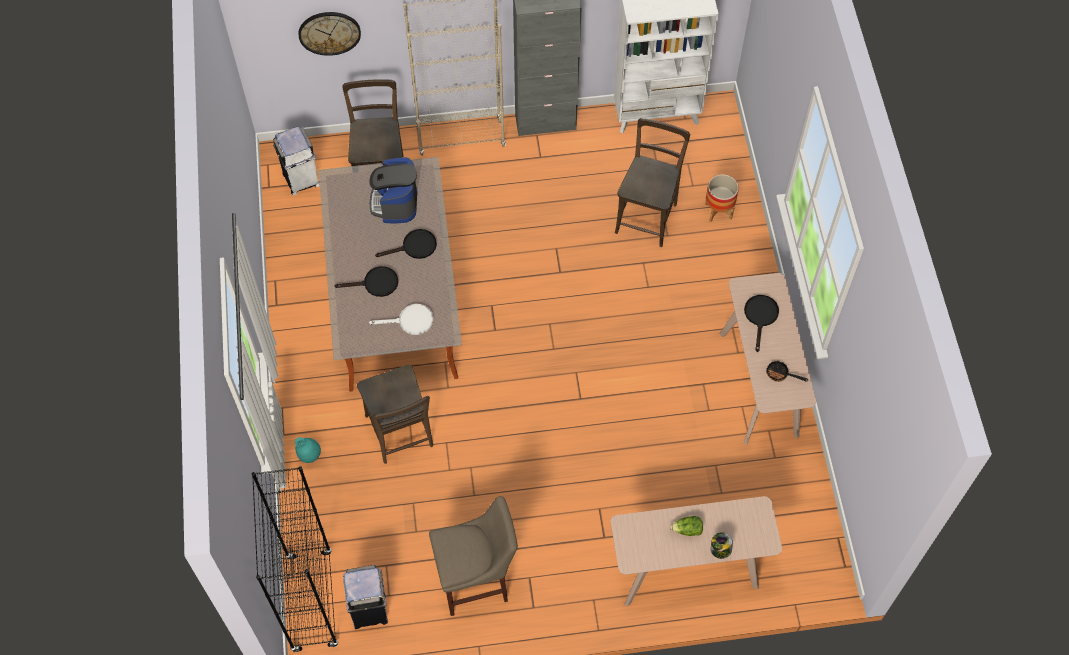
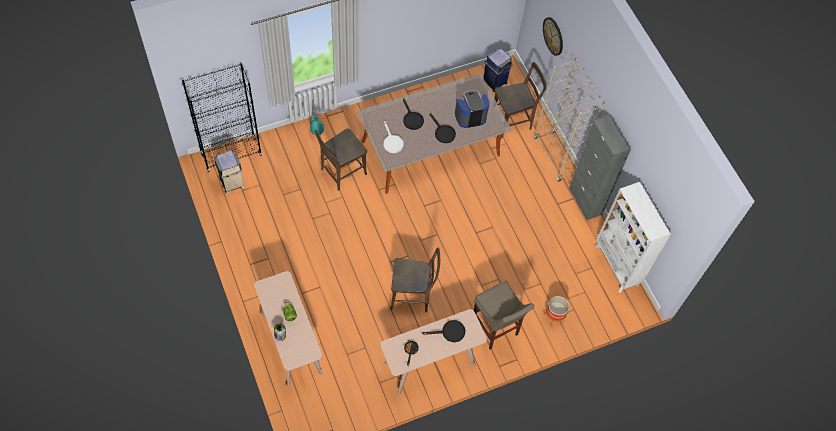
camera: 70 degrees right, 0 degrees up
(301, 180) = (494, 82): white trash can -> blue trash can
(477, 582) = (259, 232): beige stool -> beige stool (495, 330)
(647, 215) = (535, 275): brown chair -> brown chair (413, 296)

